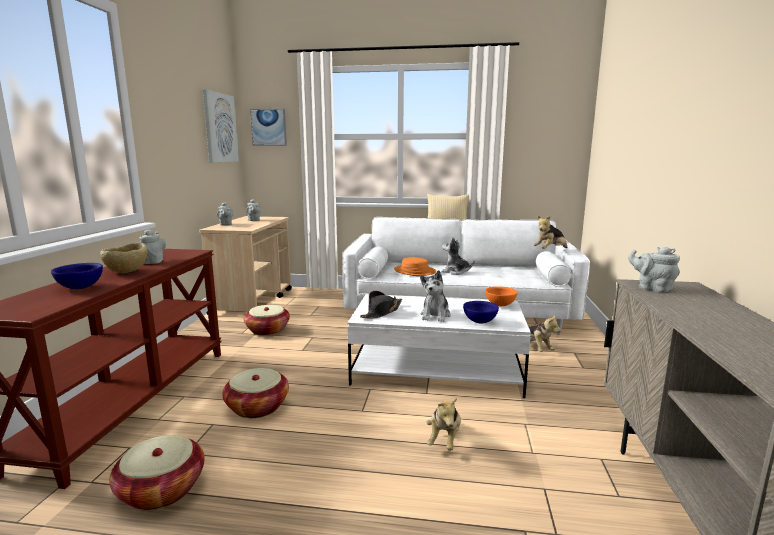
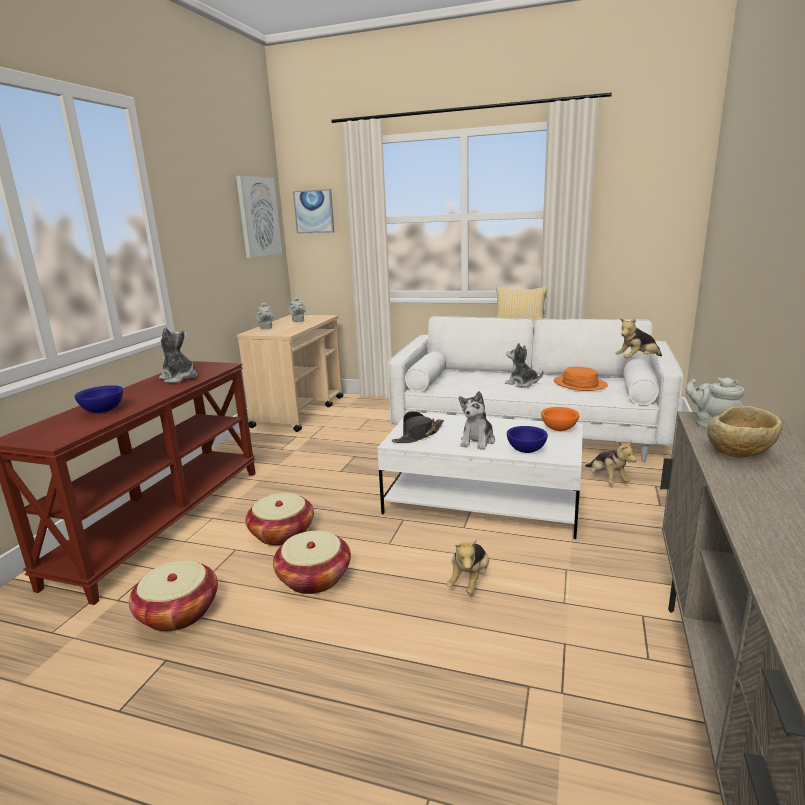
camera: 10 degrees right, 5 degrees up
(127, 272) = (150, 393): beige bowl -> beige bowl (739, 455)
(154, 261) = (179, 378): grey teapot -> plush toy
(267, 330) = (308, 446): basket -> basket (314, 578)
(414, 271) = (473, 382): orange hat -> orange hat (579, 384)

